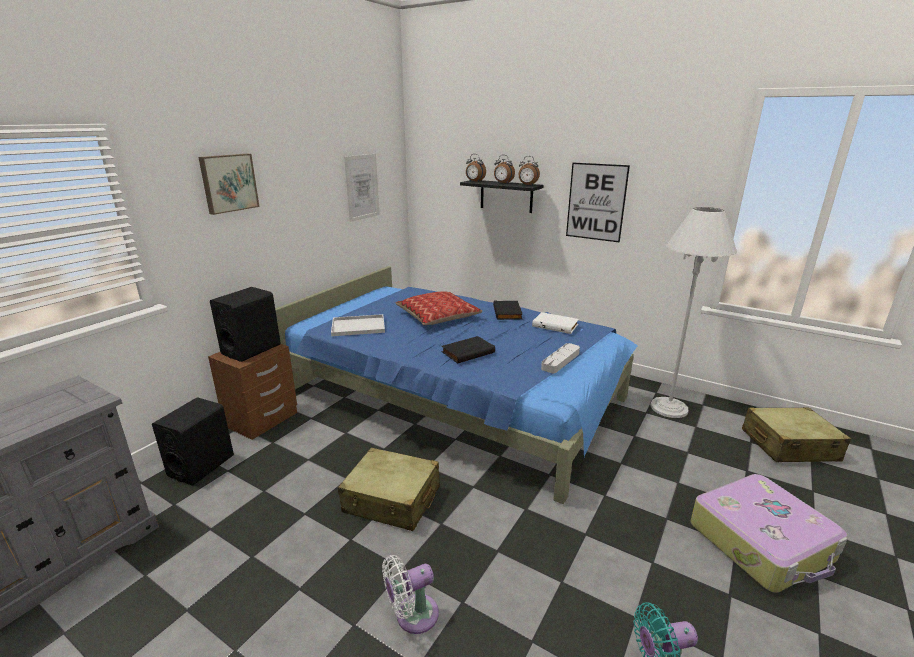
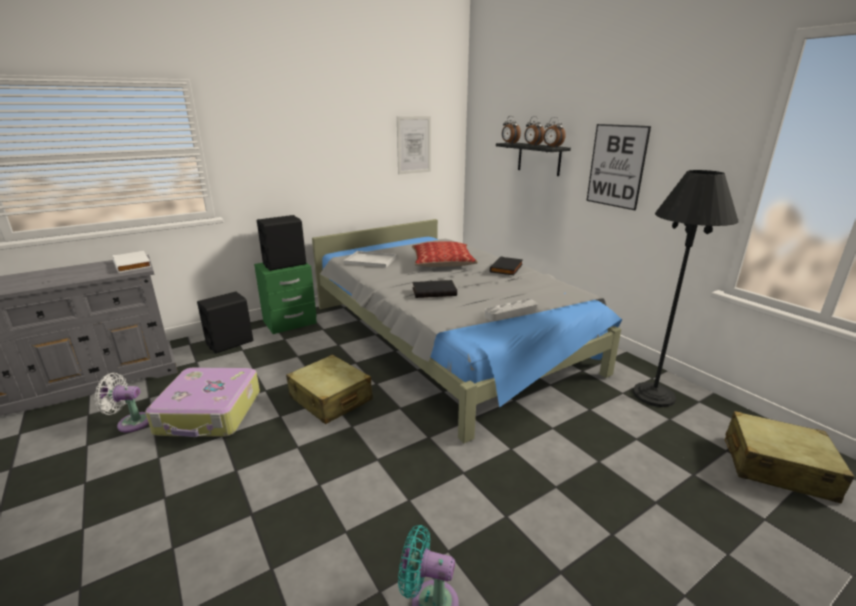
camera: 25 degrees right, 0 degrees up
(228, 183) = (283, 130): picture -> none
(261, 419) = (290, 322): brown nightstand -> green nightstand
(412, 616) = (277, 480): white fan -> white fan (131, 422)
(456, 396) = (446, 338): blue bed -> grey bed
(555, 325) = (541, 285): white book -> white book (133, 264)
(669, 408) = (653, 395): white floor lamp -> black floor lamp
(762, 542) = (644, 542): suitcase -> suitcase (210, 413)

